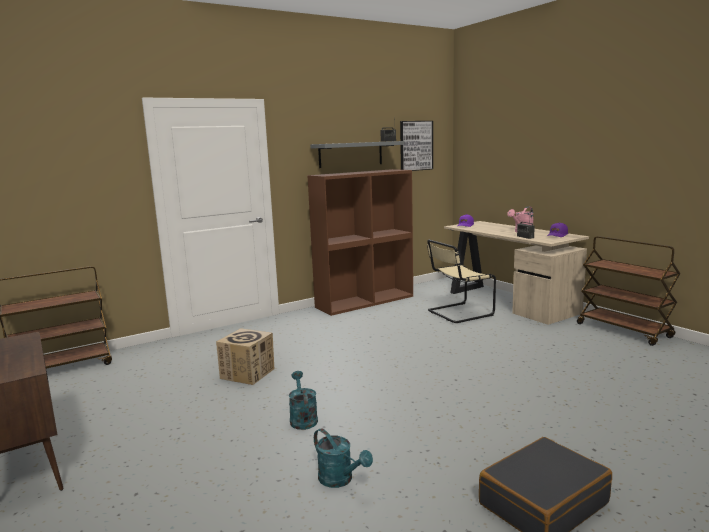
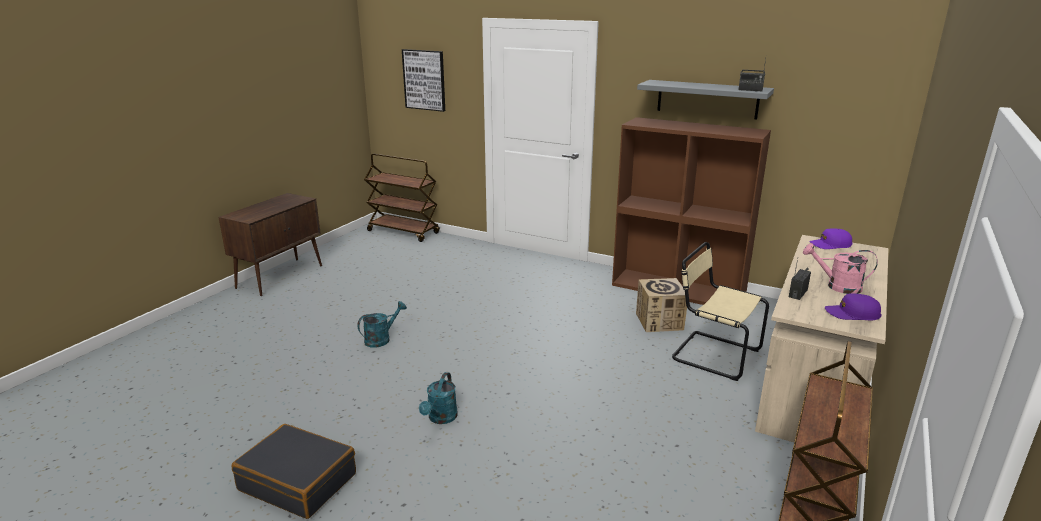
camera: 60 degrees right, 10 degrees up
(248, 373) = (443, 293): cardboard box -> cardboard box (659, 321)
(340, 480) = (301, 380): turquoise watering can -> turquoise watering can (440, 418)
(416, 145) = (831, 100): picture -> picture (424, 80)

